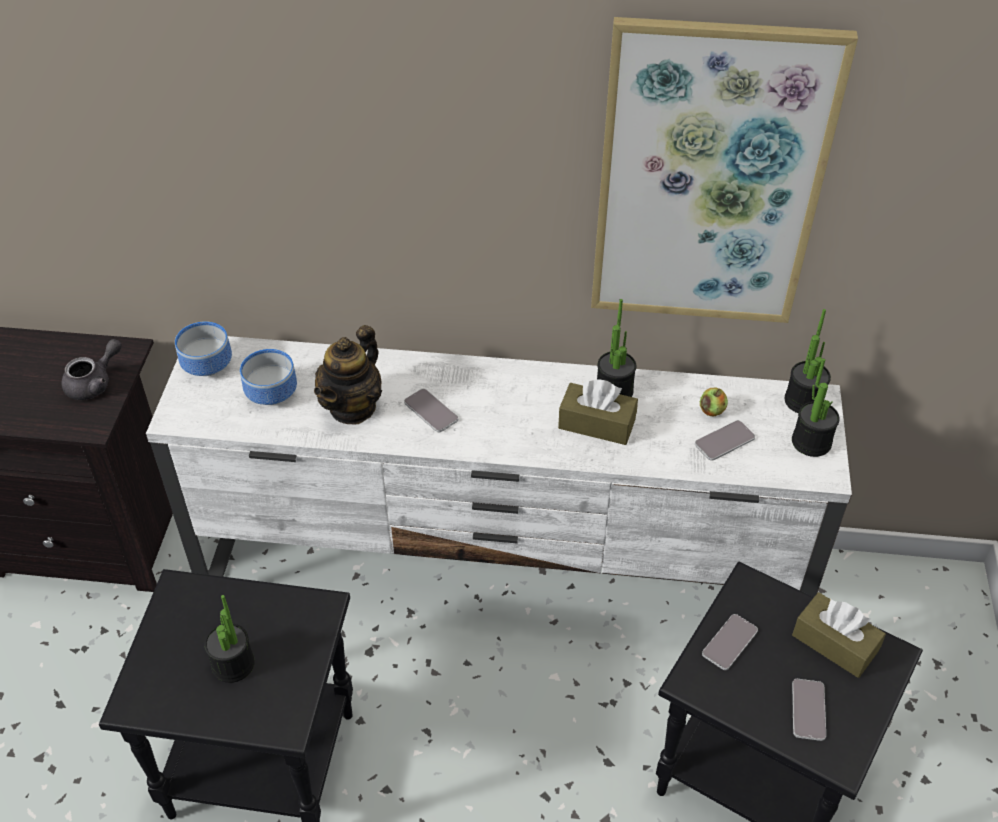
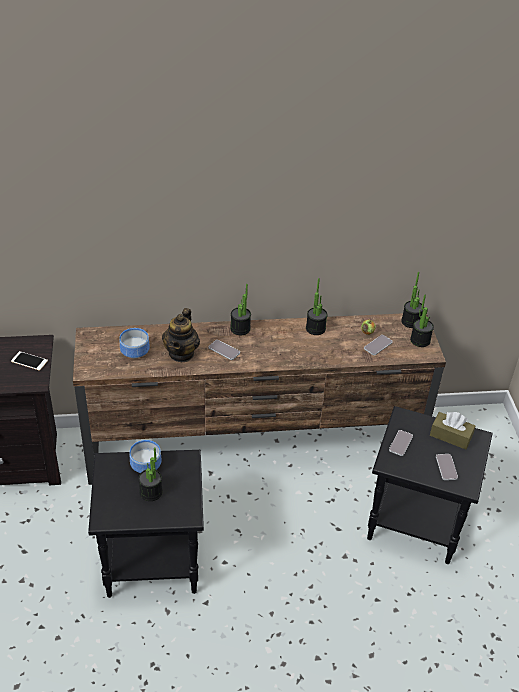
camera: 15 degrees left, 5 degrees down
(95, 383) = (29, 361): grey teapot -> phone
(208, 367) = (94, 343): bowl -> bowl (146, 466)
(474, 373) = (240, 329): none -> potted plant
(501, 577) = (255, 447): white tv stand -> brown tv stand
(596, 424) = (312, 345): brown tissue box -> none
(709, 179) = (358, 212): picture -> none

